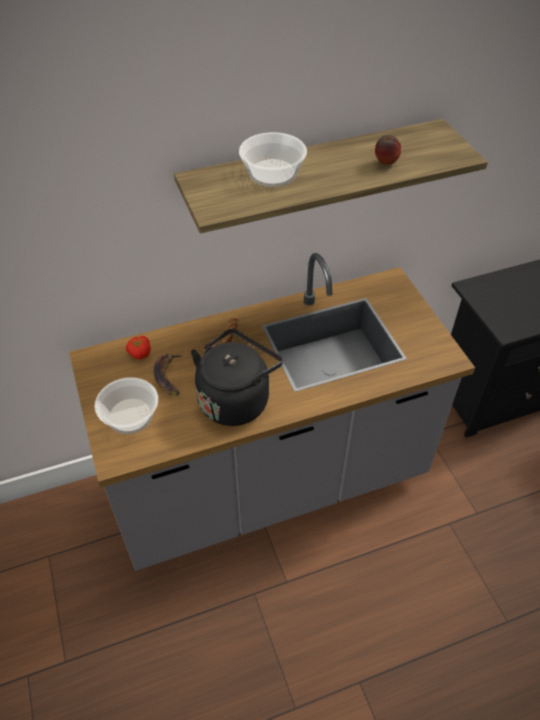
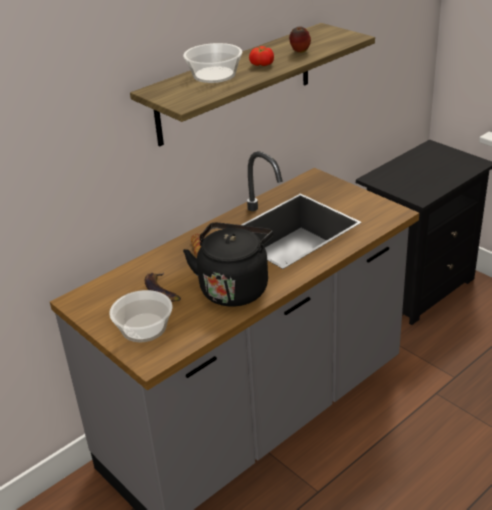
camera: 20 degrees left, 15 degrees down
(139, 353) = (121, 283): tomato -> tomato (261, 64)

